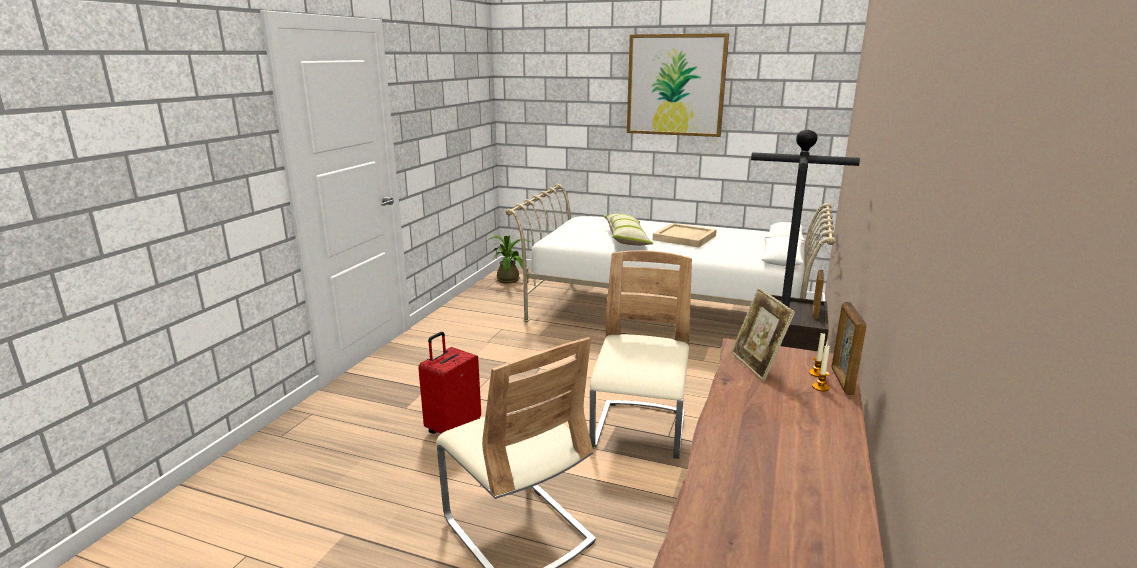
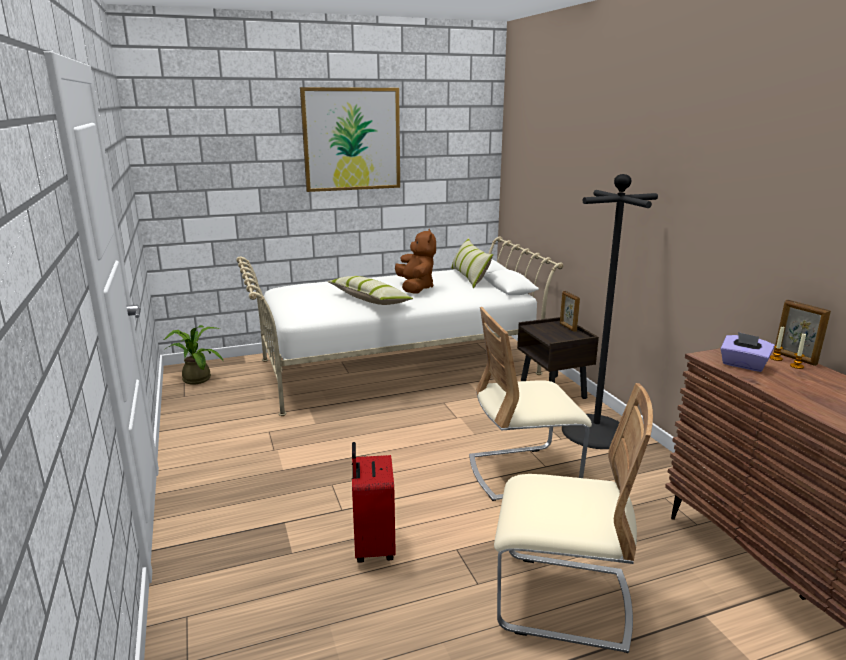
camera: 40 degrees left, 0 degrees up
(639, 432) = (523, 472): beige chair -> beige chair turned 75 degrees counterclockwise
(684, 238) = (415, 288): beige tray -> brown plush toy
(757, 365) = (743, 365): picture frame -> purple tissue box
(758, 239) = (469, 277): none -> pillow

